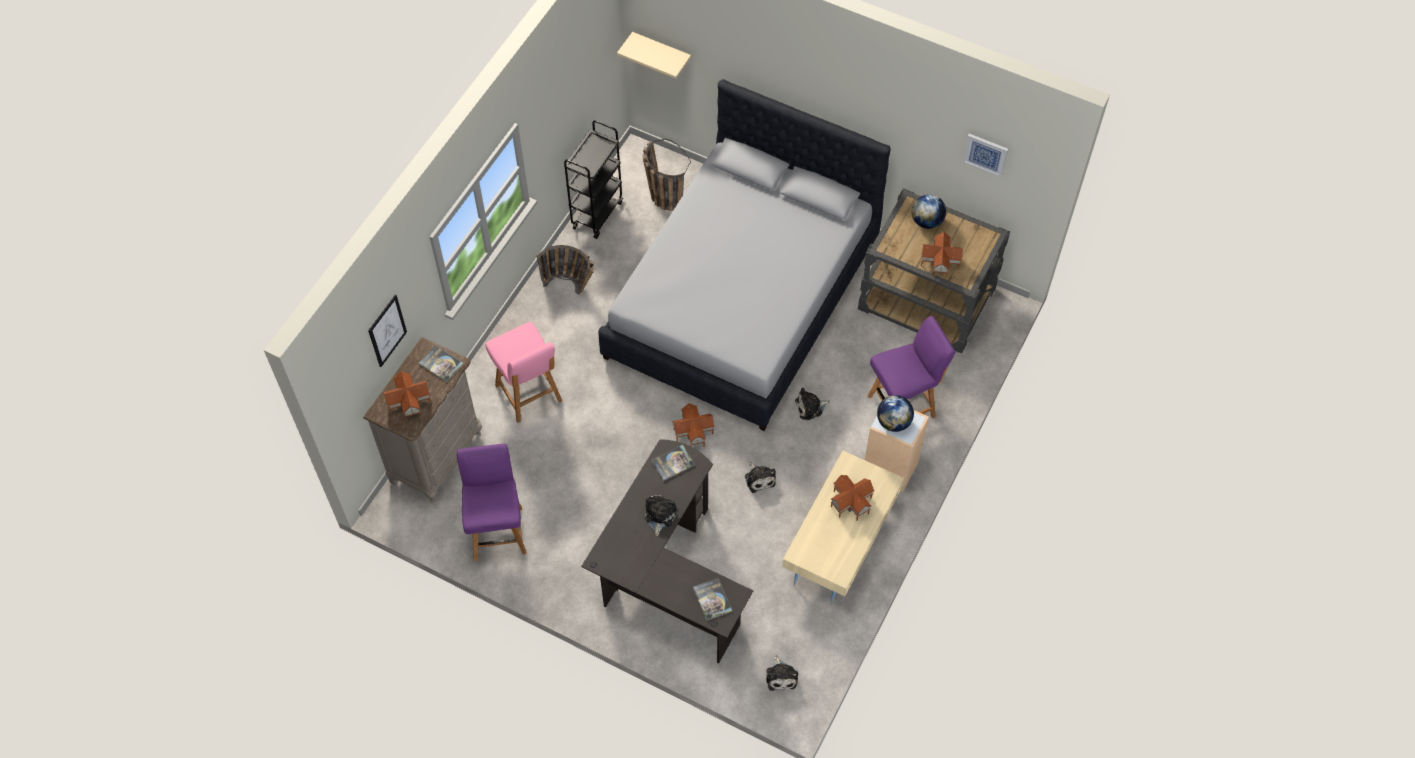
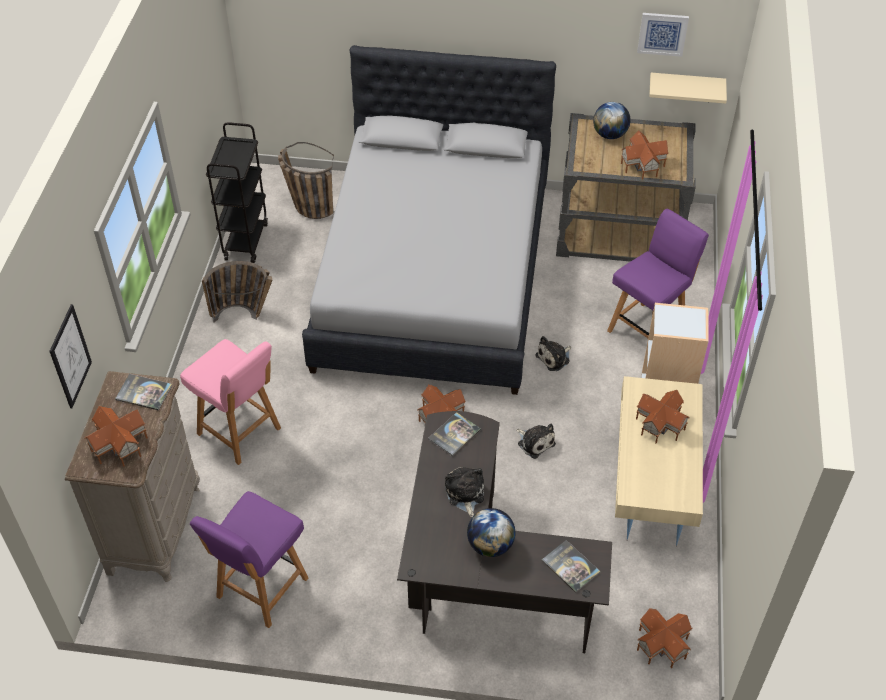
camera: 20 degrees left, 10 degrees down
(498, 531) = (261, 589): purple chair -> purple chair turned 120 degrees counterclockwise
(661, 52) = (277, 39): beige shelf -> beige shelf (686, 87)
(781, 676) = (662, 643): plush toy -> toy house
(893, 422) = (675, 323): globe -> globe (490, 545)

